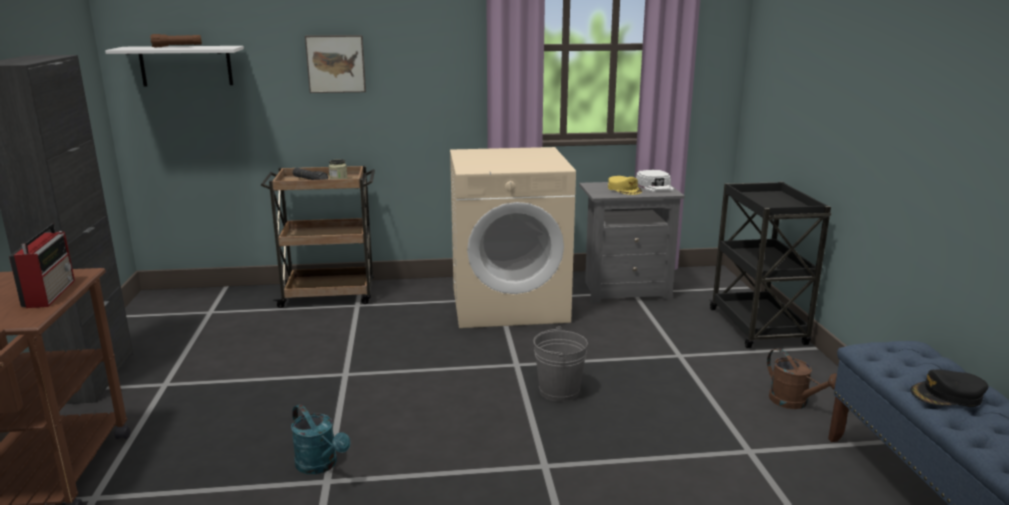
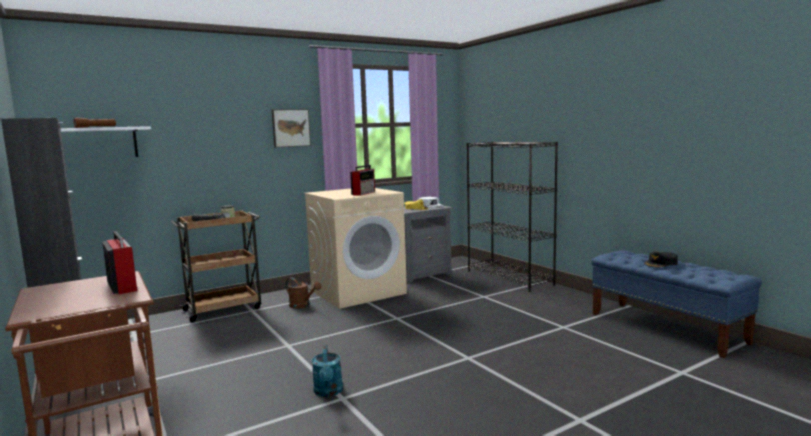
camera: 25 degrees left, 10 degrees down
(321, 465) = (328, 392): turquoise watering can -> turquoise watering can turned 60 degrees clockwise
(336, 63) = (217, 139): picture -> picture (290, 128)
(518, 164) = (364, 193): none -> radio
(559, 391) = (436, 324): grey bucket -> none
(758, 328) = (510, 278): black cart -> black bookcase
(794, 403) = (562, 304): brown watering can -> brown watering can (302, 305)

